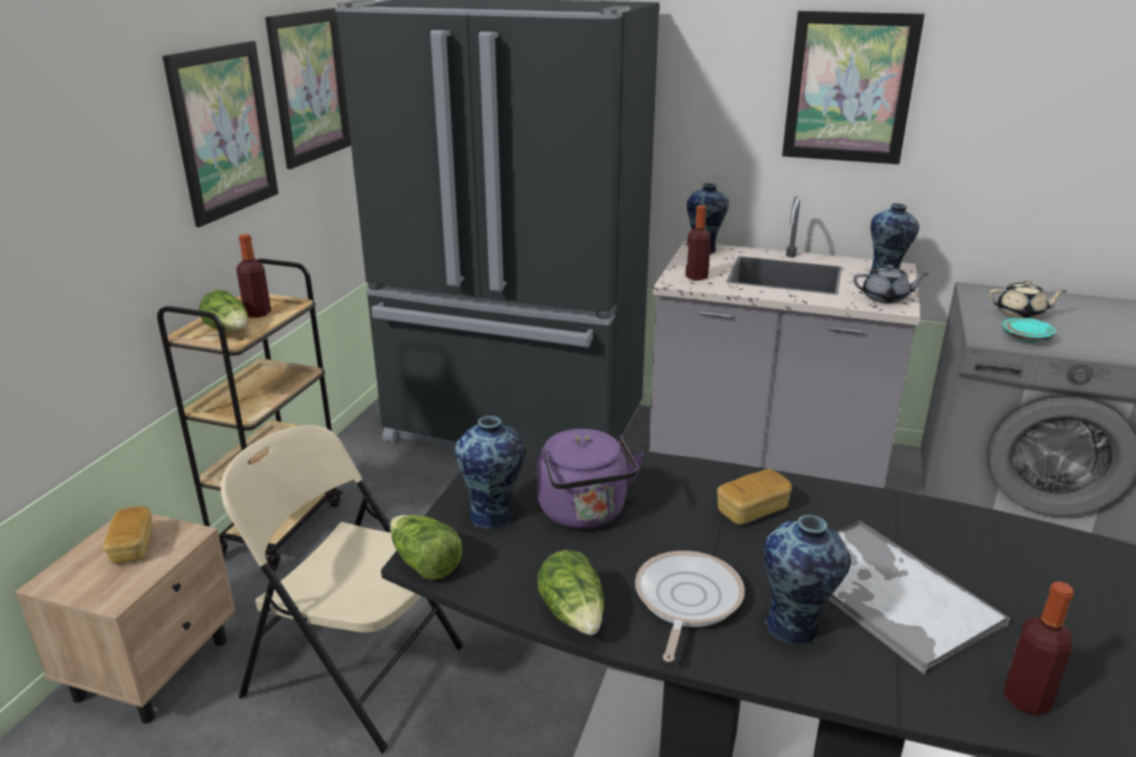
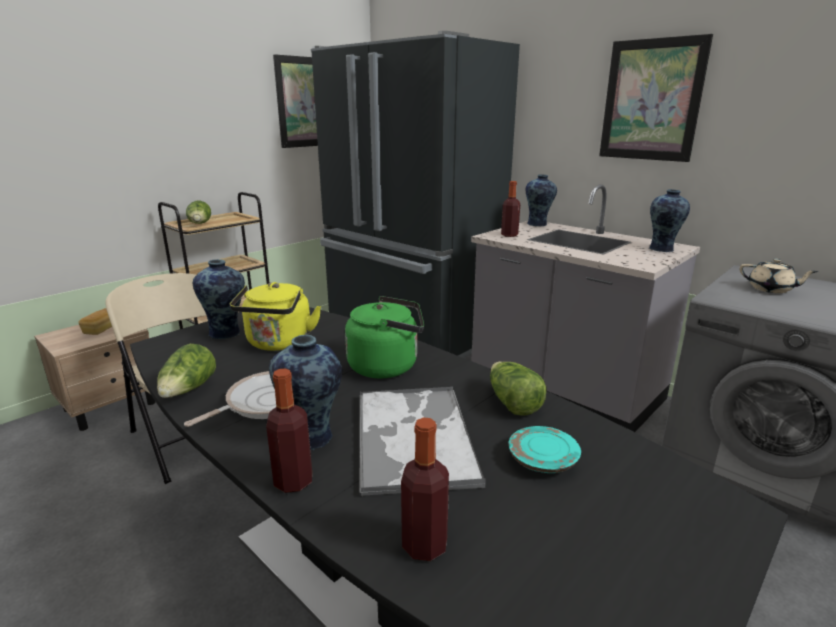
camera: 25 degrees right, 5 degrees down
(224, 131) = (231, 115): picture -> none
(258, 313) = (226, 220): bottle -> bottle (293, 481)
(424, 563) = (154, 346): lettuce -> lettuce (512, 403)
(585, 513) = (278, 343): purple kettle -> yellow kettle
(752, 510) = (387, 366): bread -> green kettle
(885, 298) = (641, 260): grey teapot -> none
(1026, 337) = (755, 303): turquoise plate -> turquoise plate (542, 460)

